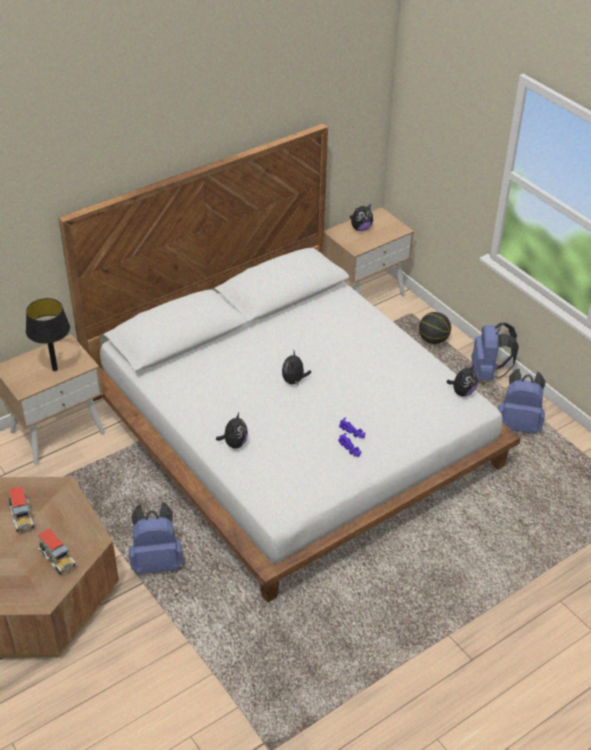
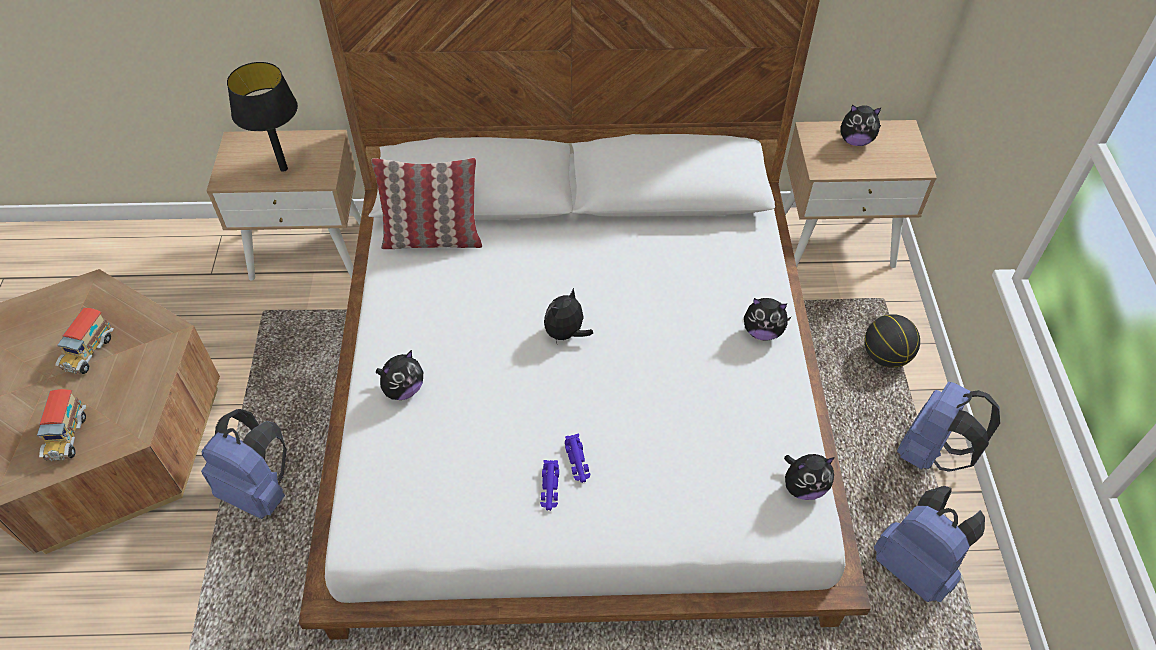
camera: 35 degrees right, 10 degrees up
(176, 369) = (432, 238): none -> pillow
(388, 337) = (762, 331): none -> plush toy

